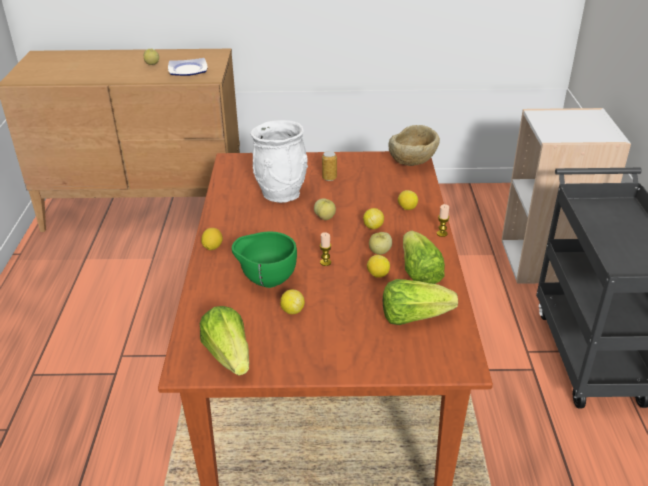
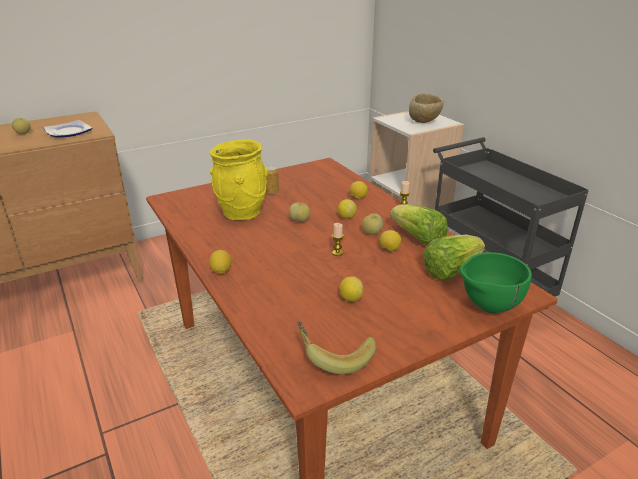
camera: 30 degrees left, 5 degrees down
(229, 355) = (334, 356): lettuce -> banana
(266, 281) = (302, 283): green bowl -> green bowl (487, 307)
(282, 193) = (242, 212): white vase -> yellow vase
(412, 163) = (327, 168): beige bowl -> beige bowl (424, 122)

